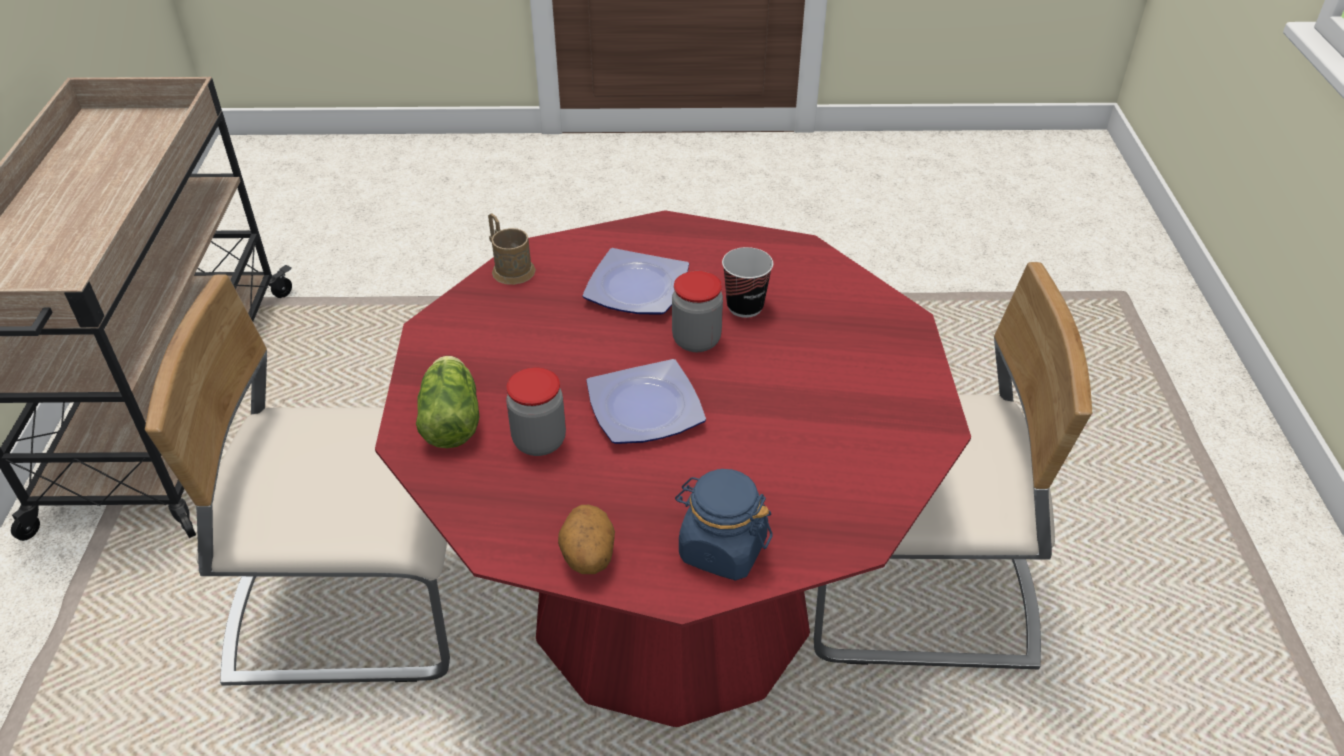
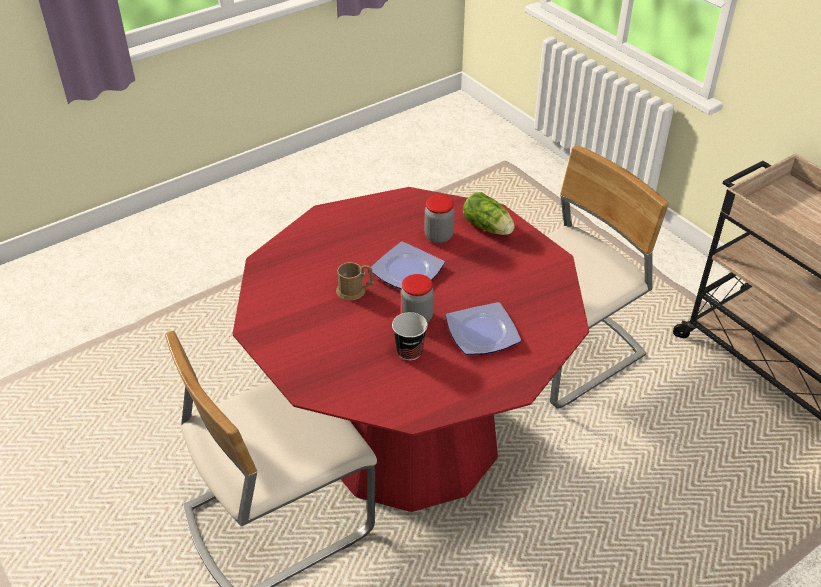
camera: 145 degrees right, 0 degrees up
(509, 268) = (566, 310): brown mug -> brown mug (355, 291)
(587, 557) = (370, 208): potato -> none
(722, 549) = (319, 233): blue jar -> none

